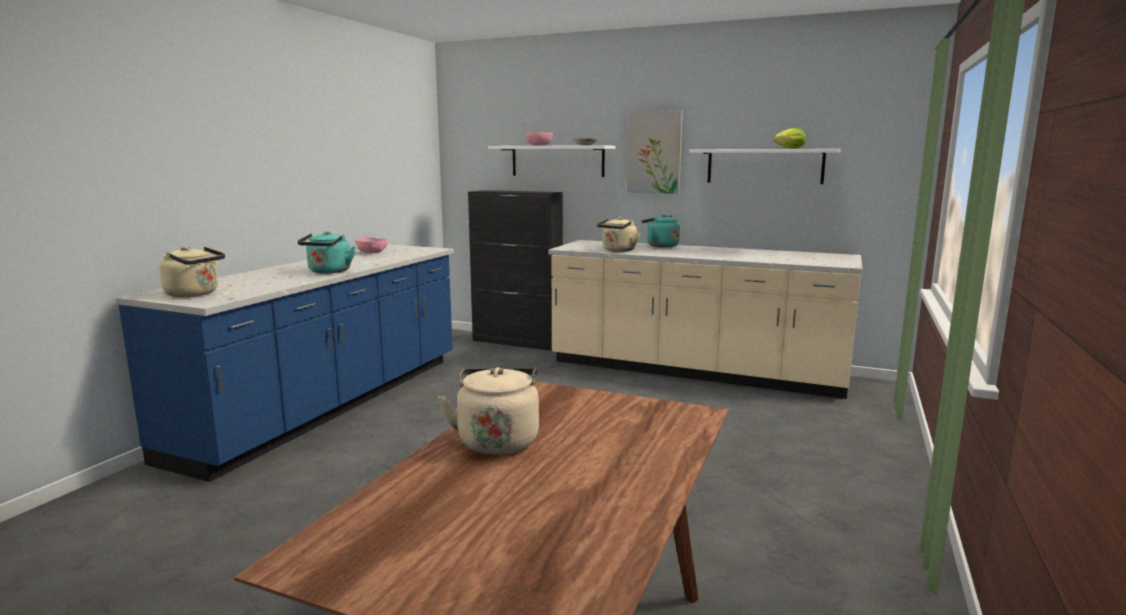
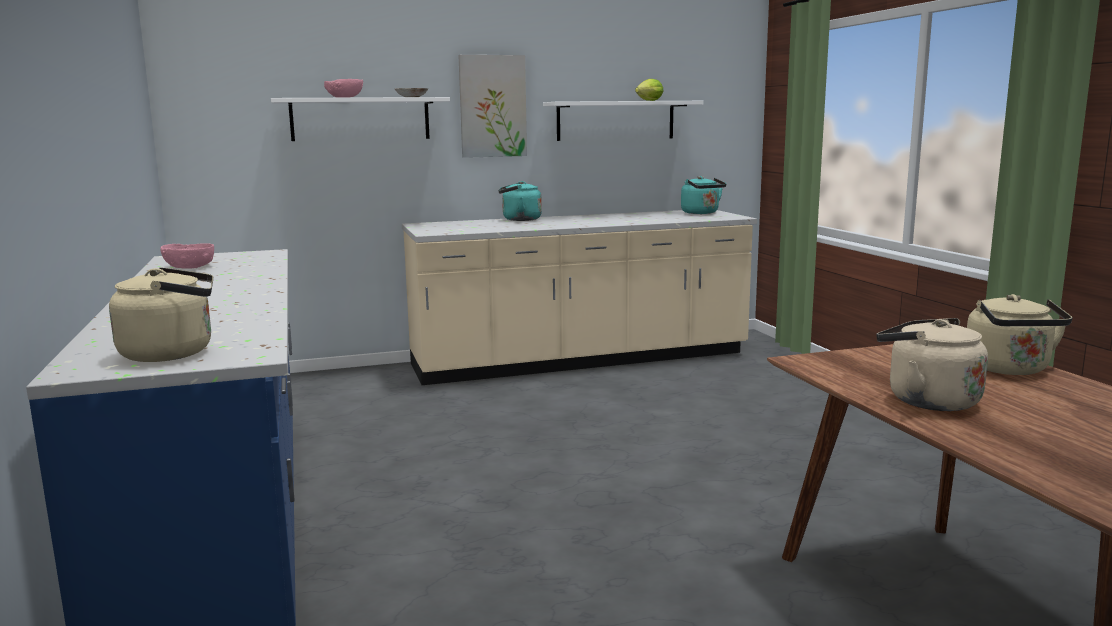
camera: 40 degrees left, 0 degrees up
(329, 272) = (248, 295): turquoise kettle -> turquoise kettle (701, 213)
(517, 342) = (326, 376): black cabinet -> none
(618, 250) = (498, 228): beige kettle -> beige kettle (1010, 370)

